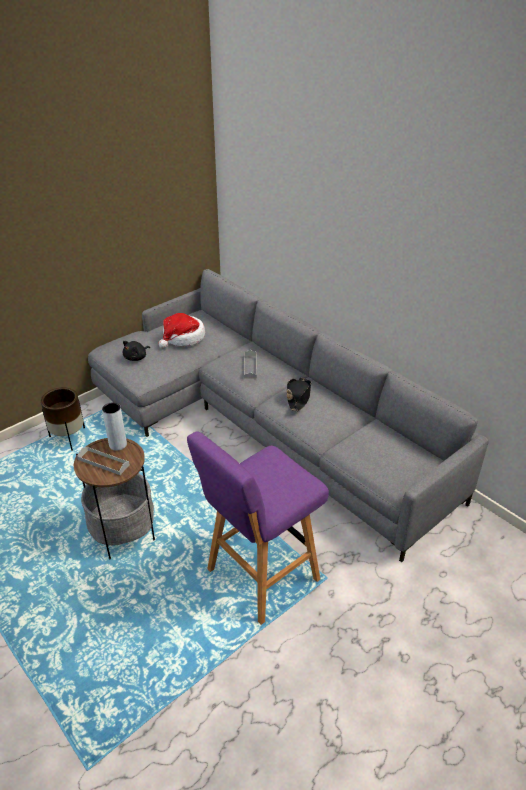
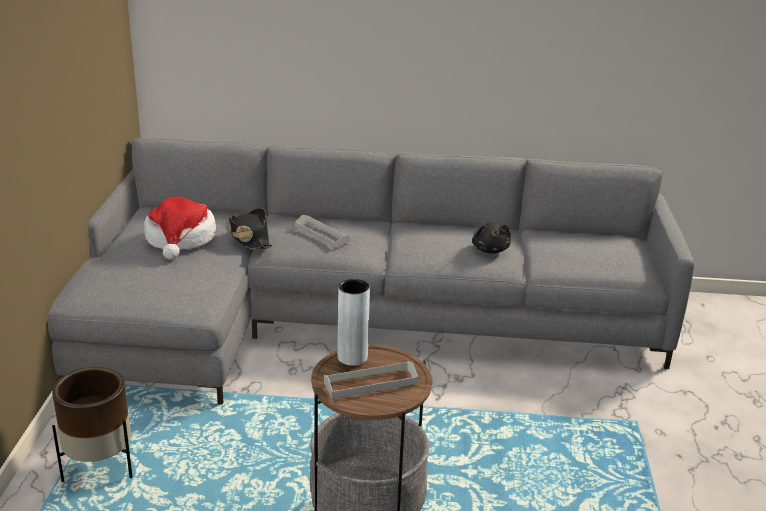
camera: 45 degrees left, 10 degrees down
(136, 357) = (148, 284): black plush toy -> black plush toy (490, 249)
(260, 577) = (580, 462): purple stool -> none
(298, 397) = (427, 240): black hat -> black hat (249, 238)

